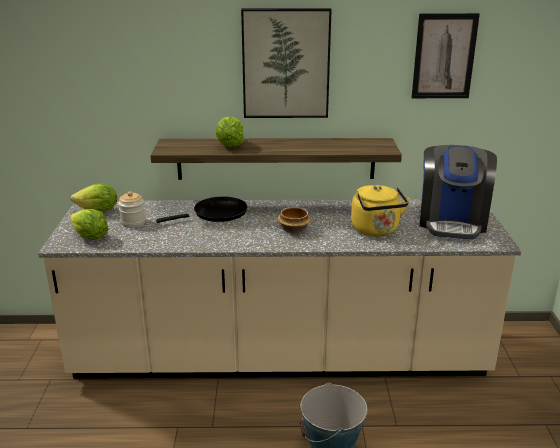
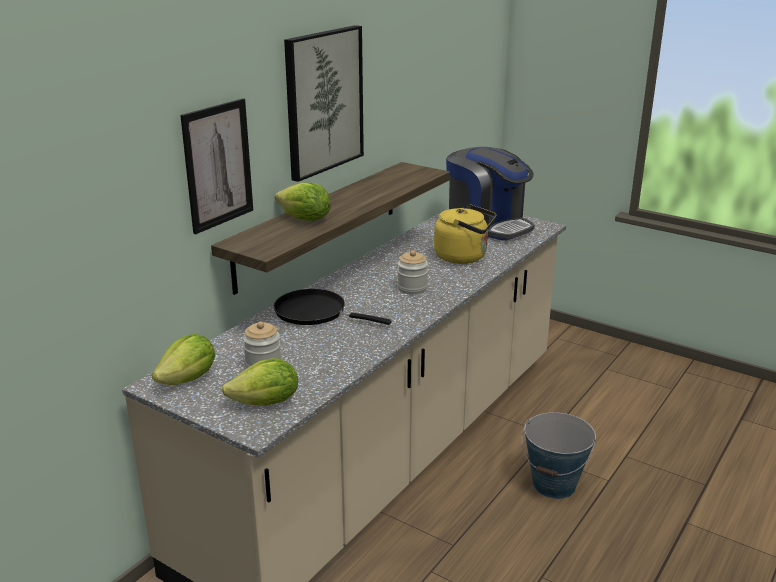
camera: 55 degrees left, 0 degrees up
(216, 213) = (315, 313): black frying pan -> black frying pan turned 75 degrees counterclockwise
(294, 229) = (412, 288): bowl -> jar
(444, 56) = (429, 62): picture -> picture (218, 165)

